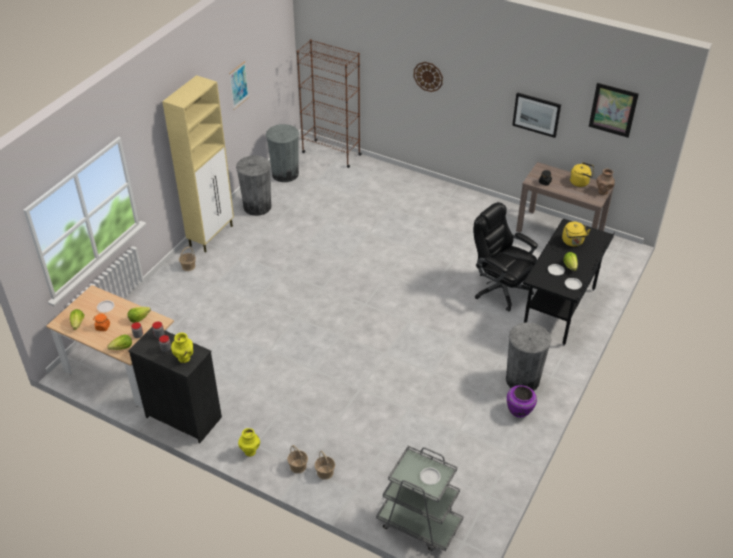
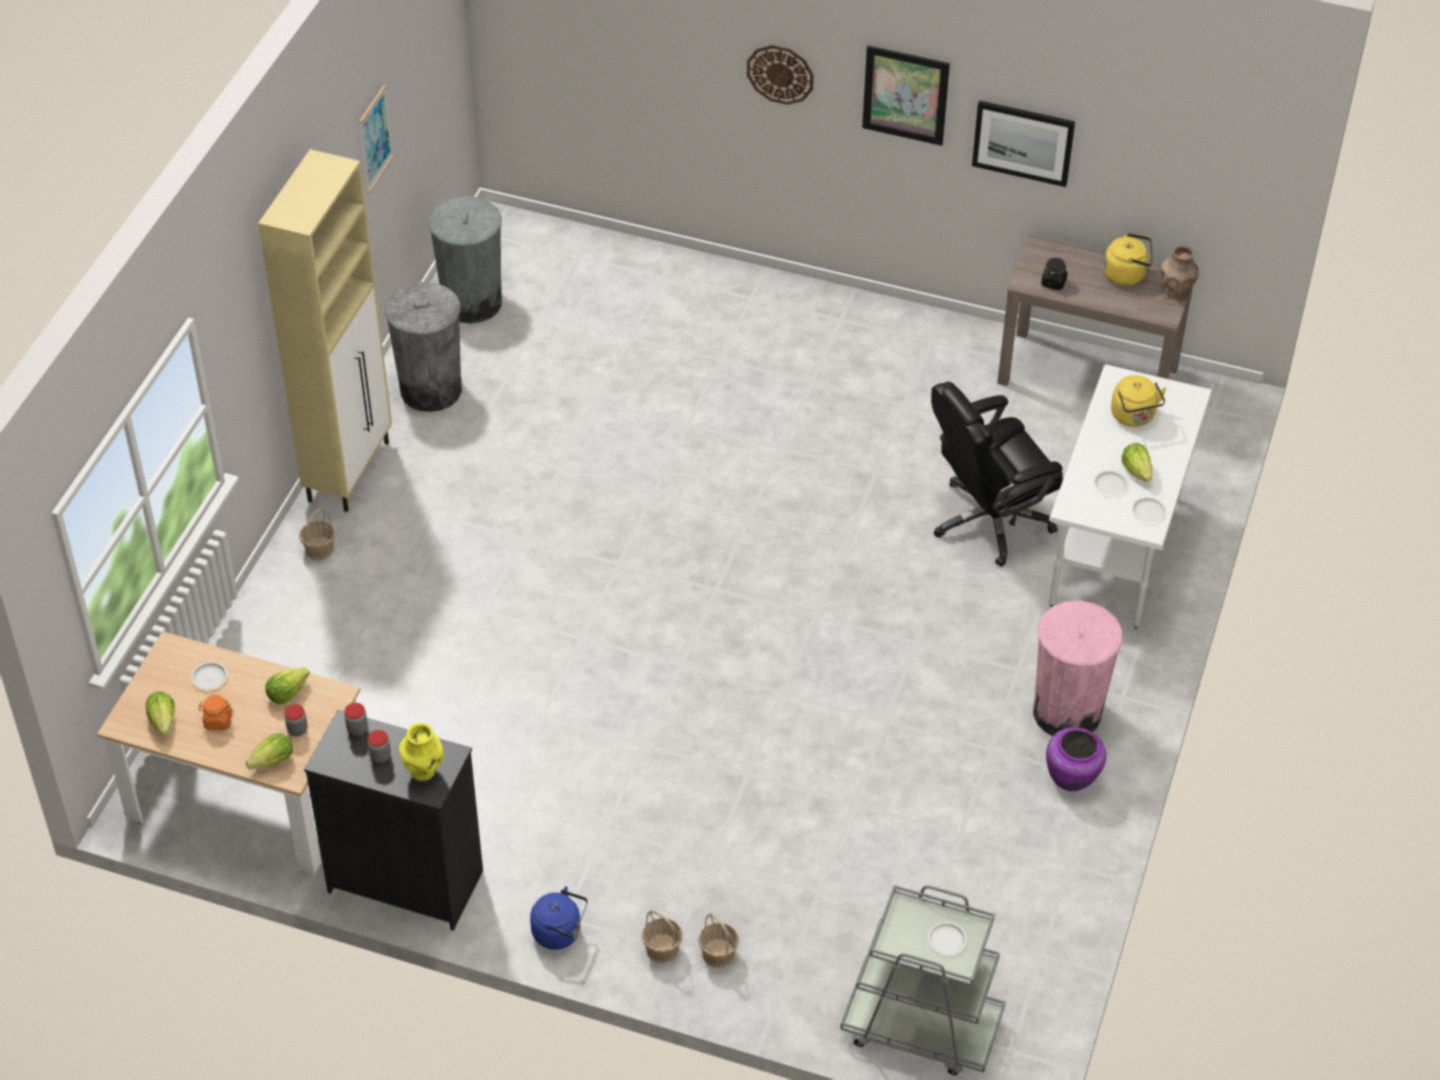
camera: 10 degrees left, 5 degrees up
(250, 451) = (560, 933): yellow vase -> blue kettle
(331, 153) = (562, 240): brown bookcase -> none
(500, 289) = (989, 521): black office chair -> black office chair turned 60 degrees counterclockwise
(522, 380) = (1066, 712): grey trash can -> pink trash can
(559, 310) = (1116, 552): black desk -> white desk
(613, 110) = (1185, 129): picture -> picture (905, 95)

